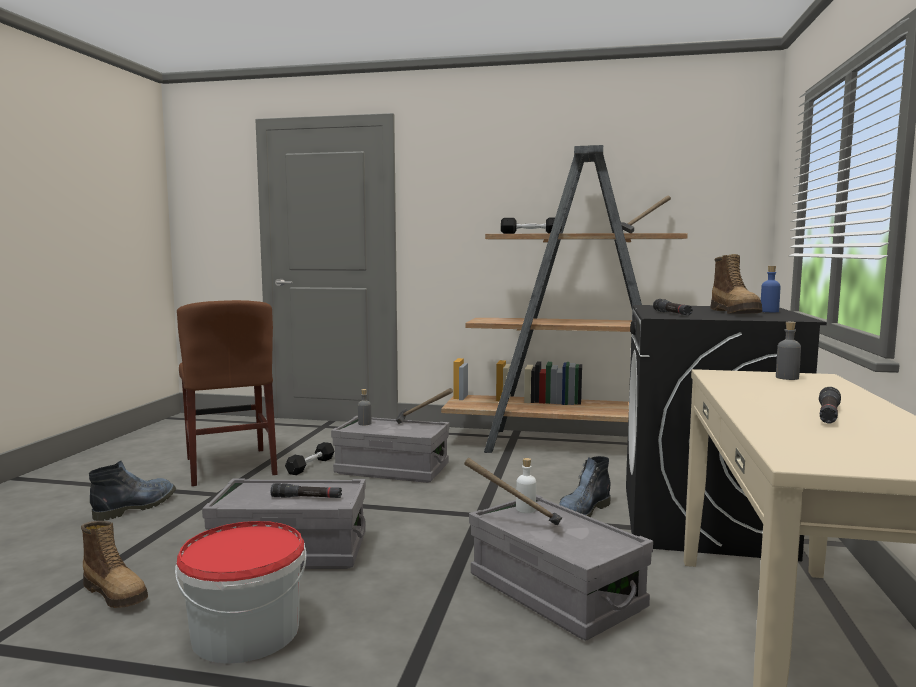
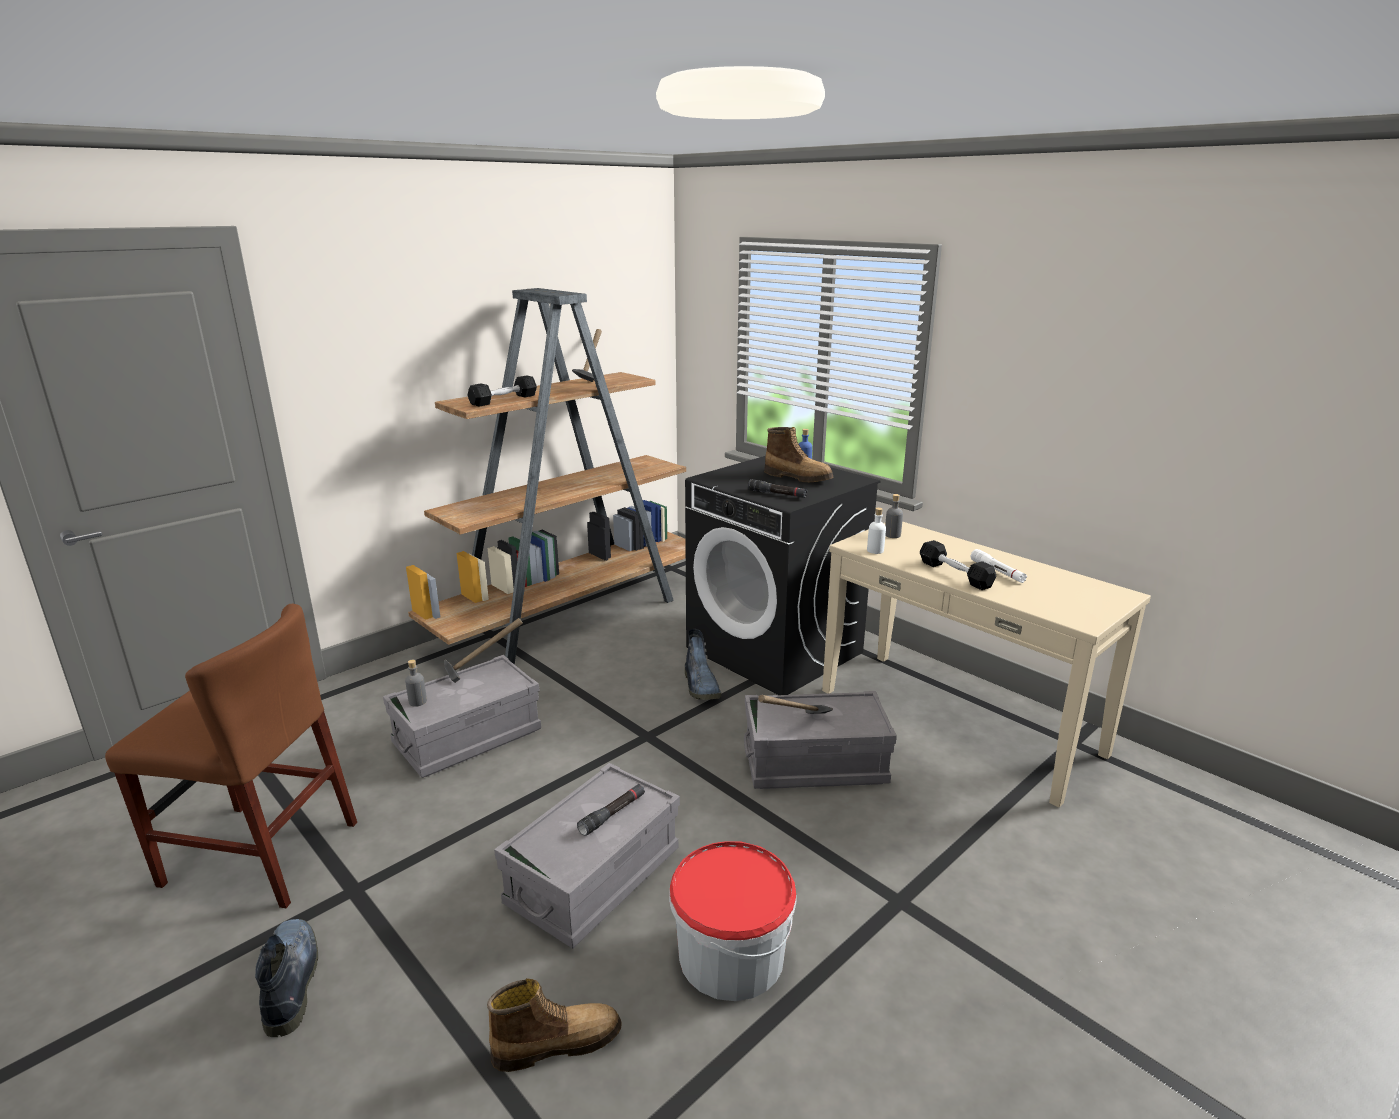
camera: 55 degrees left, 15 degrees up
(311, 465) = (367, 787): black dumbbell -> black dumbbell (955, 574)
(525, 509) = (768, 712): white bottle -> white bottle (875, 550)
(828, 414) = (997, 572): black flashlight -> white flashlight

